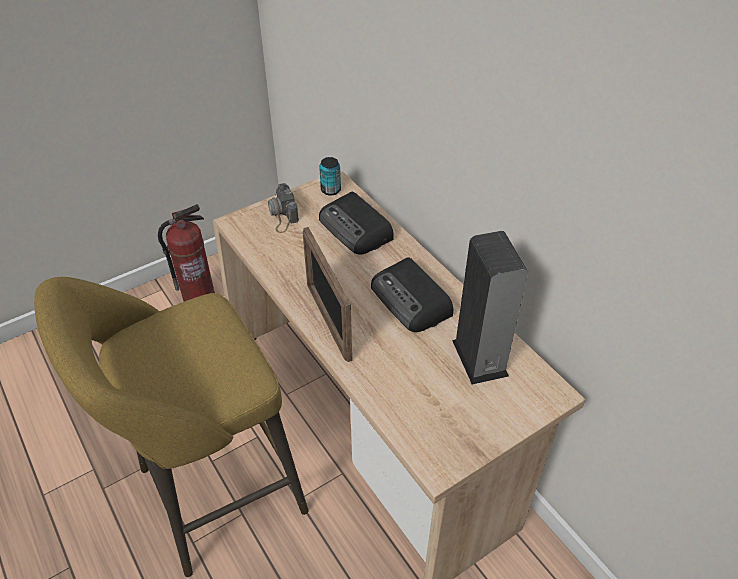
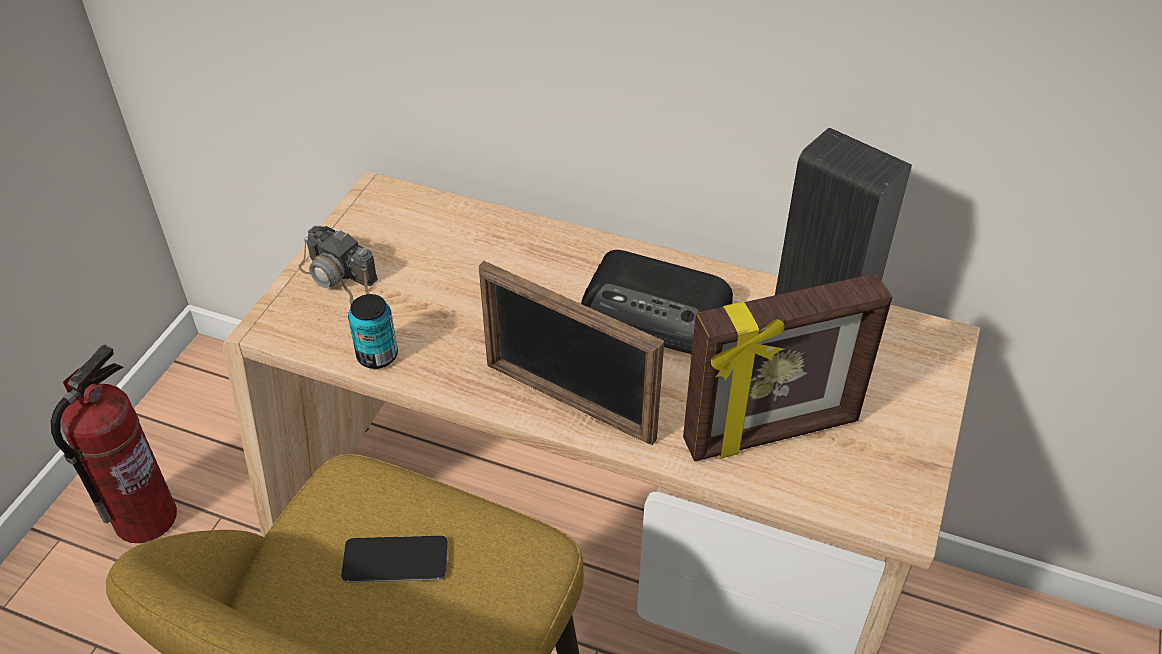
camera: 35 degrees left, 0 degrees up
(192, 349) = (395, 560): none -> phone
(330, 190) = (384, 208): can -> can (377, 356)
(356, 229) = (480, 249): radio -> none
(411, 389) = (772, 433): none -> picture frame

